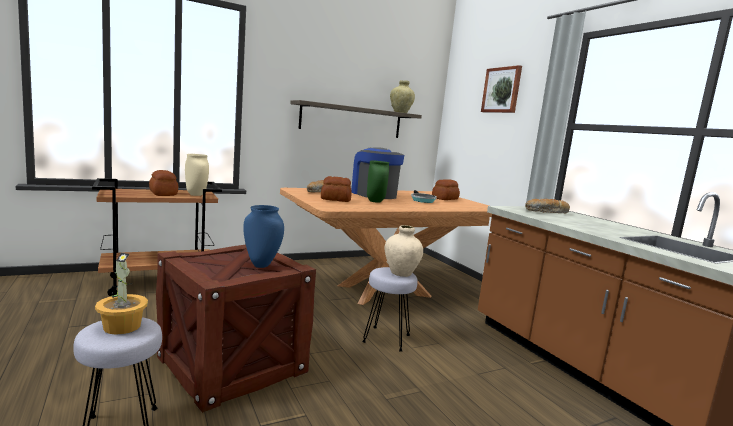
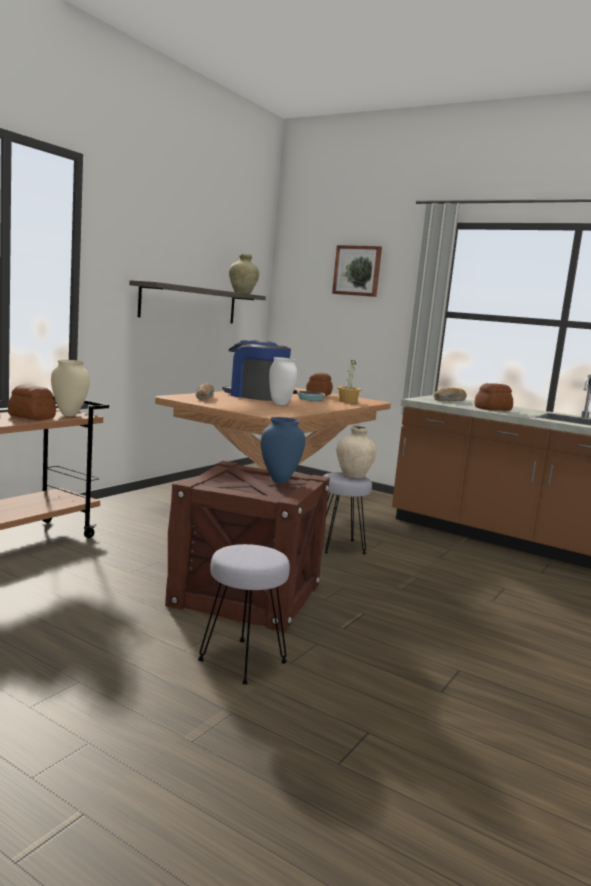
camera: 30 degrees left, 0 degrees up
(123, 326) = (248, 552): potted plant -> potted plant (347, 401)
(335, 199) = (245, 405): bread -> bread (492, 409)
(376, 201) = (281, 404): green vase -> white vase

